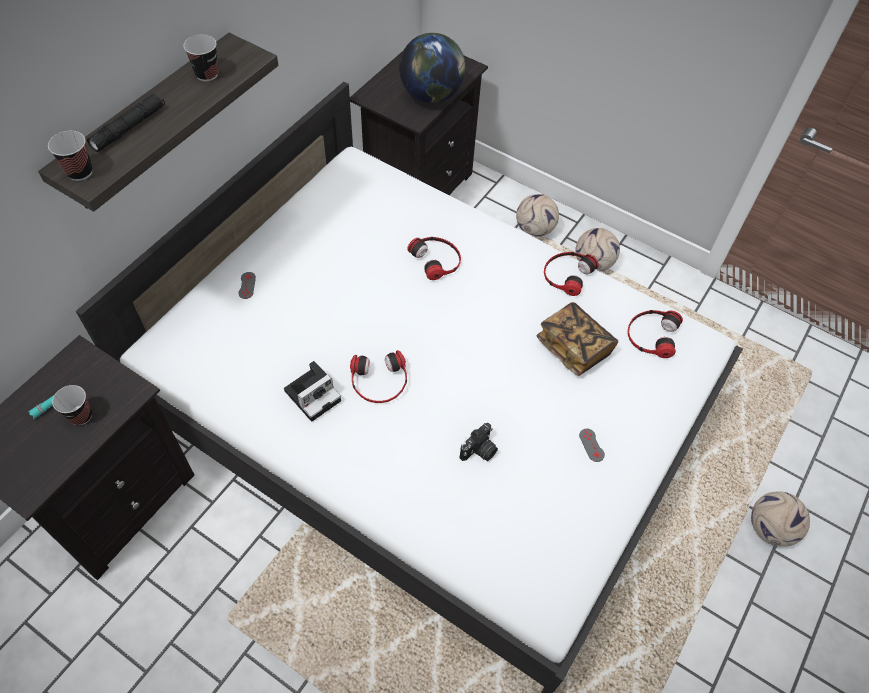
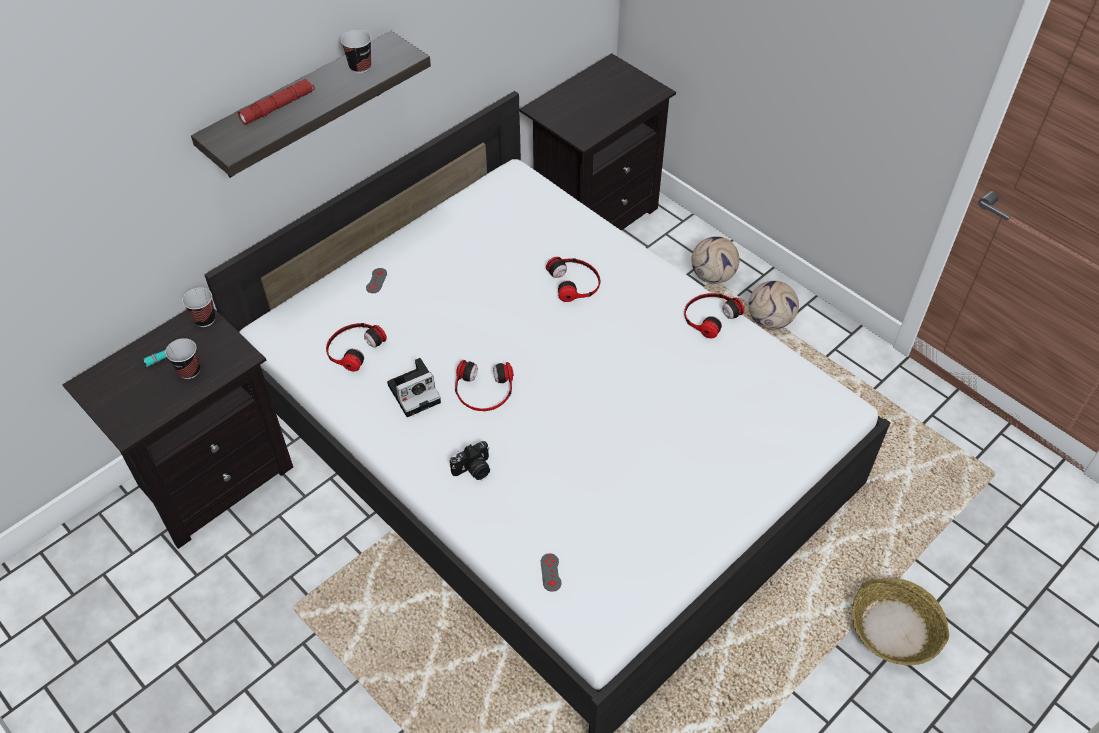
camera: 15 degrees right, 5 degrees down
(80, 172) = (226, 140): cup -> cup (205, 319)
(129, 128) = (278, 107): black flashlight -> red flashlight
(431, 95) = (607, 115): globe -> none
(479, 451) = (567, 472): camera -> camera (473, 470)
(574, 347) = (695, 389): book -> none
(591, 445) = (686, 486): grey game controller -> grey game controller (550, 572)
(651, 335) = (783, 389): headphones -> headphones (353, 348)
(769, 528) = (894, 629): football -> basket

